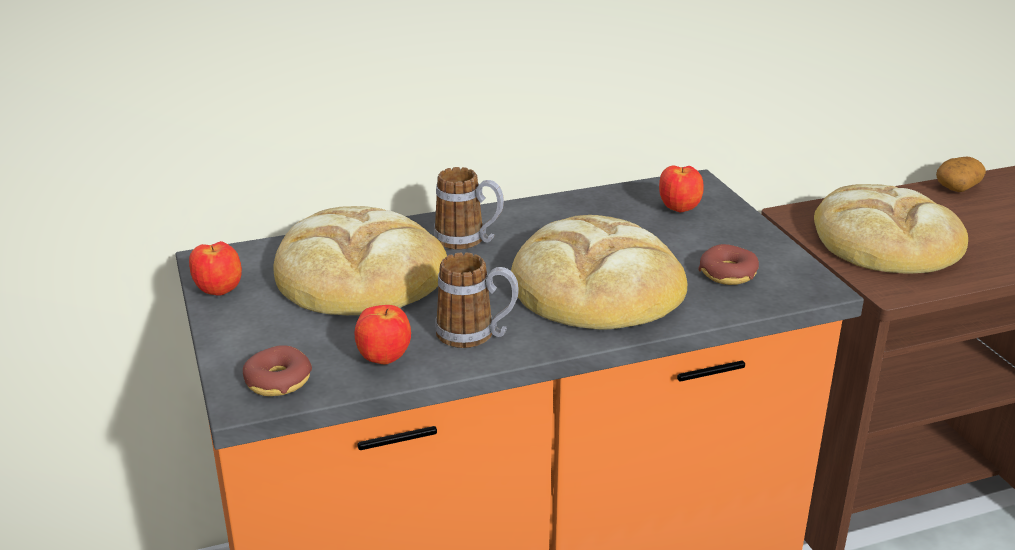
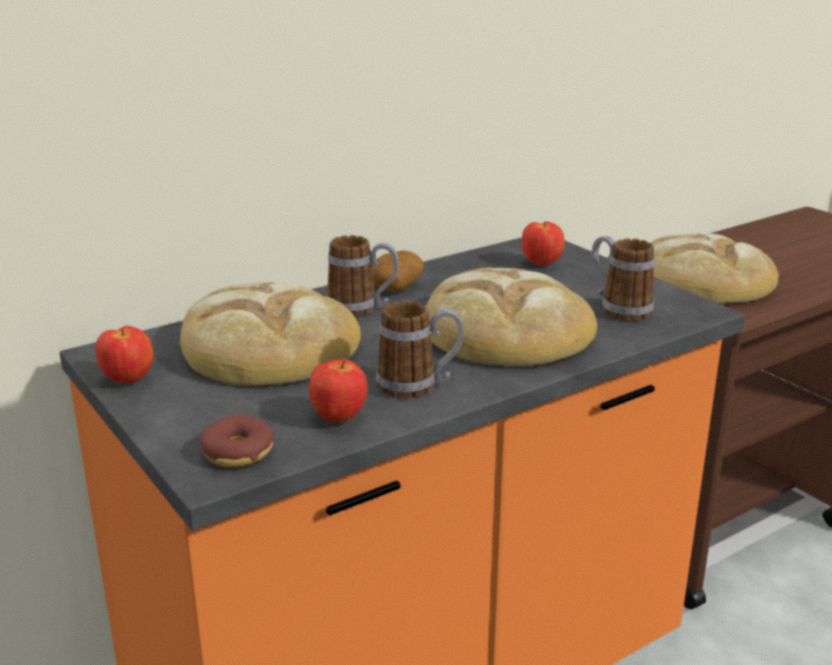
camera: 15 degrees left, 5 degrees down
(728, 273) = (618, 308): donut -> mug
(957, 186) = (737, 235): potato -> potato (396, 286)

